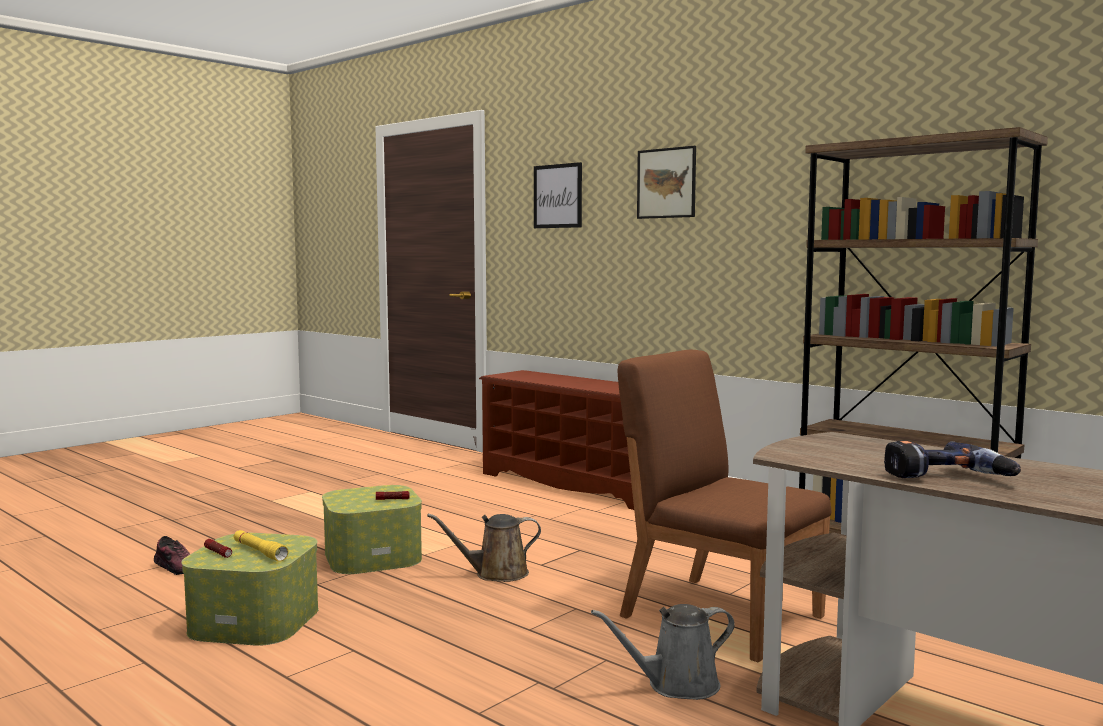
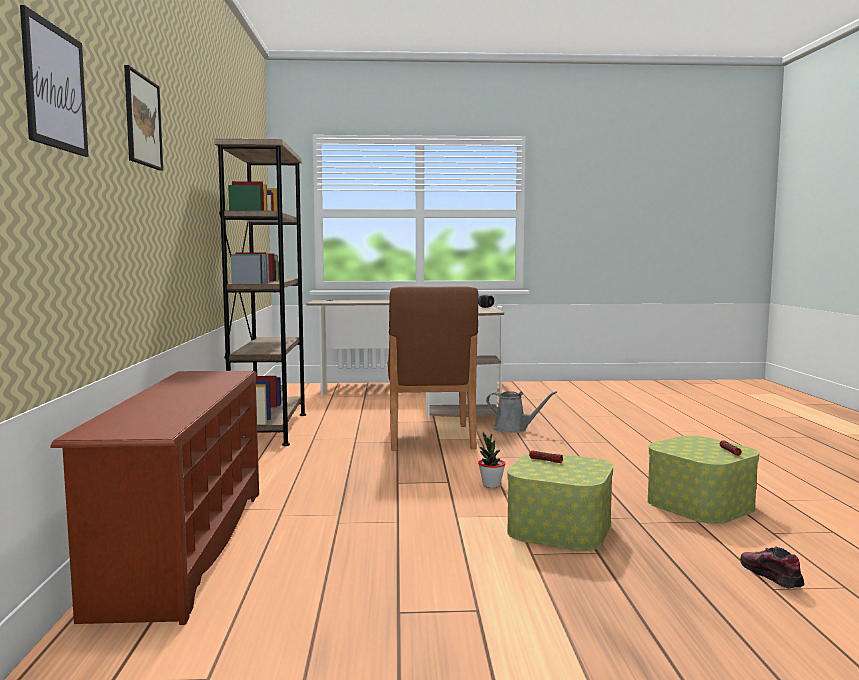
camera: 135 degrees left, 0 degrees up
(259, 552) = (697, 446): yellow flashlight -> none
(496, 574) = (491, 485): brown watering can -> potted plant

